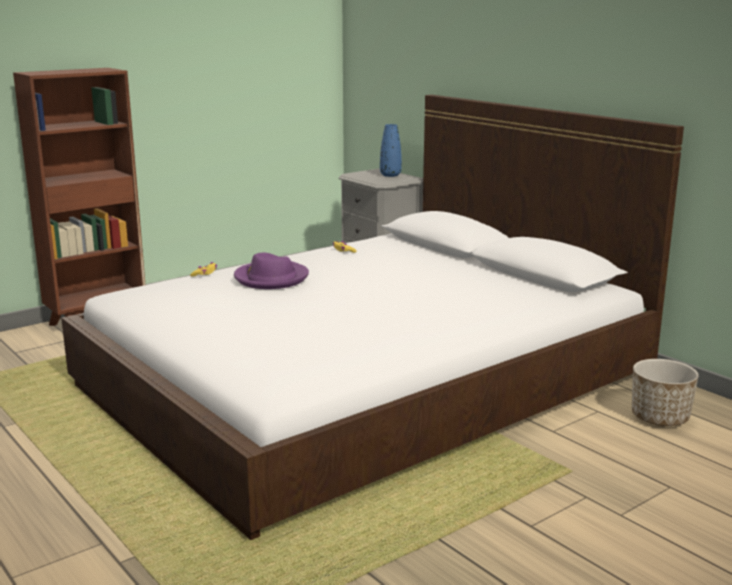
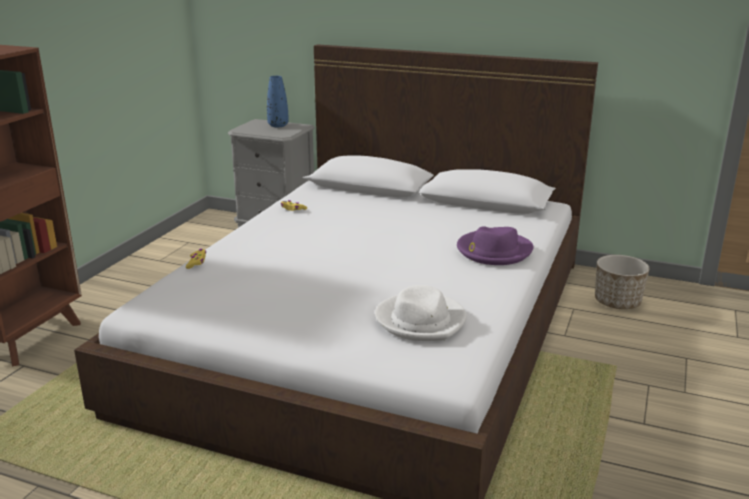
camera: 30 degrees left, 5 degrees up
(271, 278) = (275, 254): purple hat -> purple hat (493, 251)
(315, 350) = (421, 320): none -> white hat

